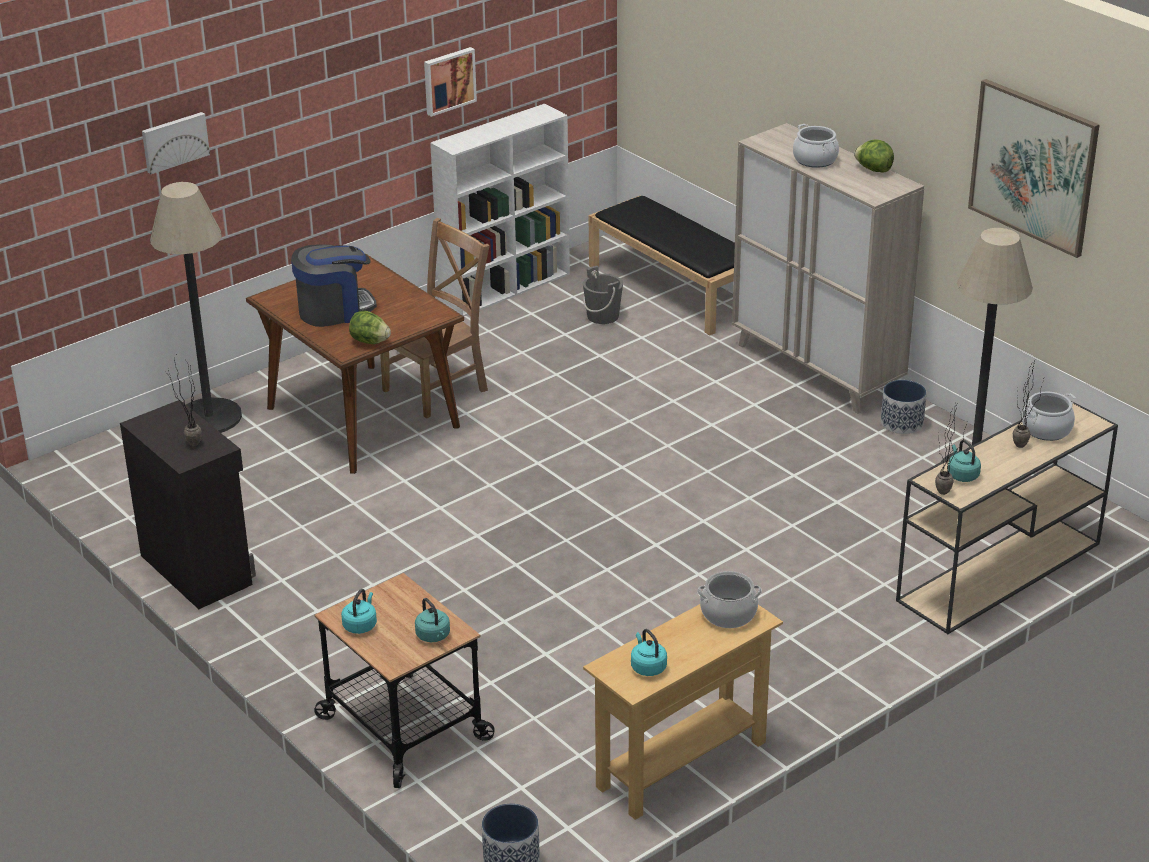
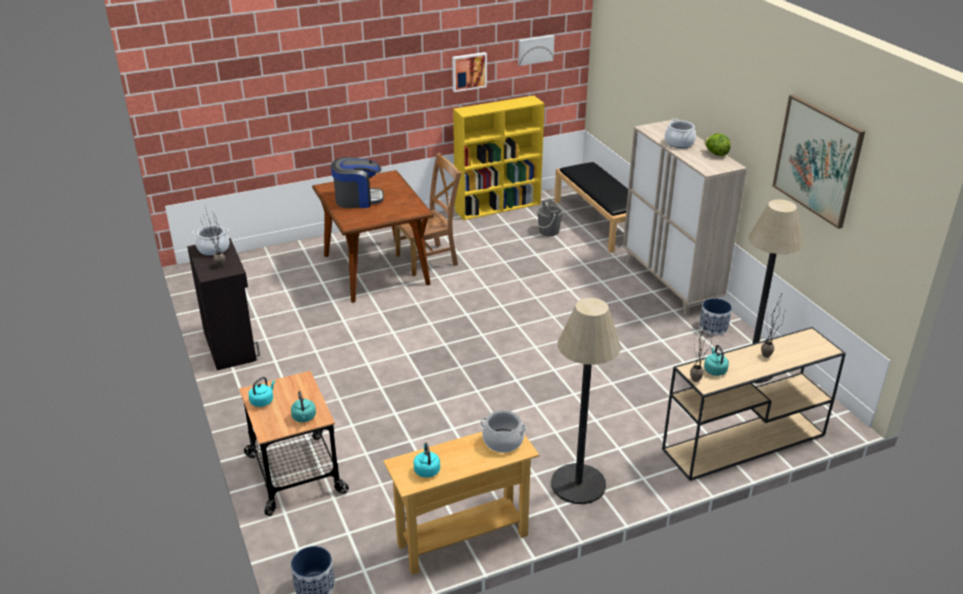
camera: 15 degrees right, 0 degrees up
(174, 141) = (277, 82): picture -> picture (535, 49)
(209, 417) = (289, 256): floor lamp -> floor lamp (578, 484)
(370, 342) = (367, 221): lettuce -> none
(506, 288) = (498, 207): white bookcase -> yellow bookcase
(1046, 429) = (790, 347): cooking pot -> cooking pot (213, 249)

